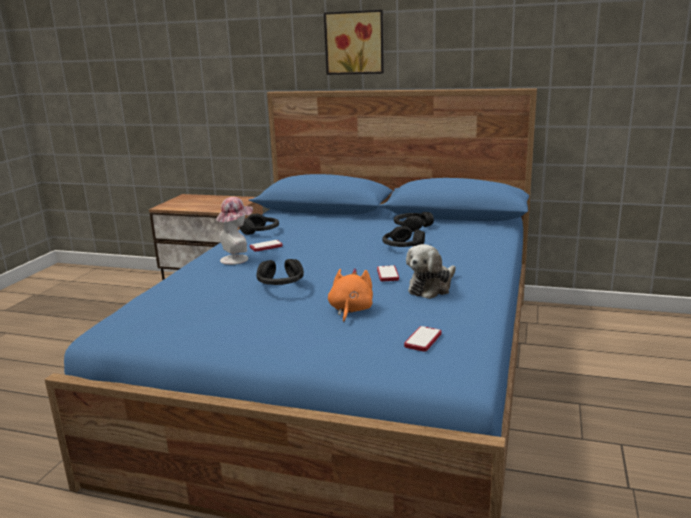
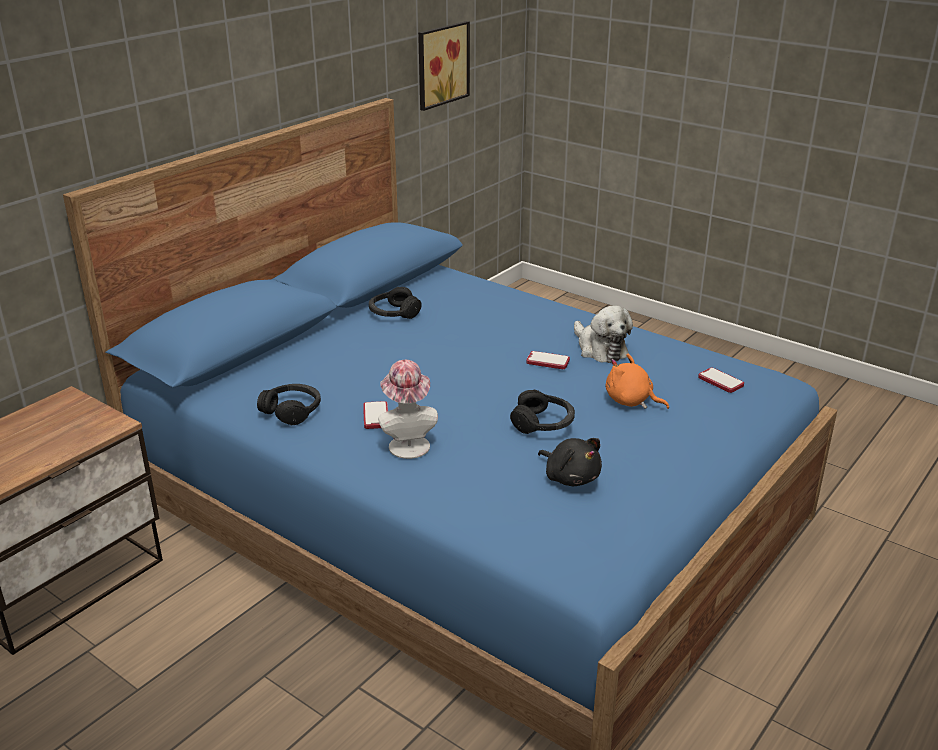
camera: 70 degrees left, 10 degrees up
(210, 301) = (570, 477): none -> black plush toy
(355, 42) = (179, 79): picture -> picture (440, 64)
(402, 247) = (460, 334): black headphones -> none

